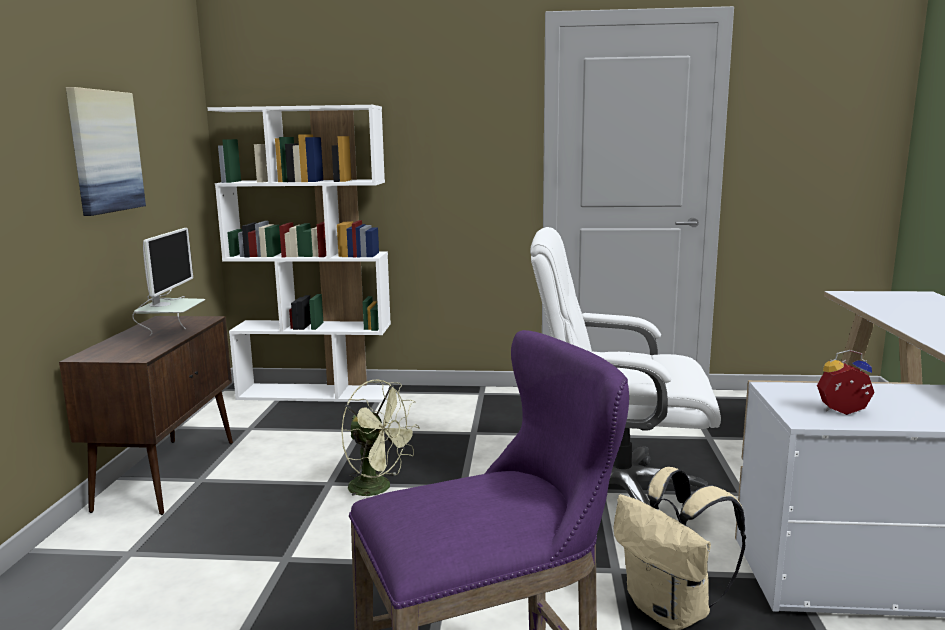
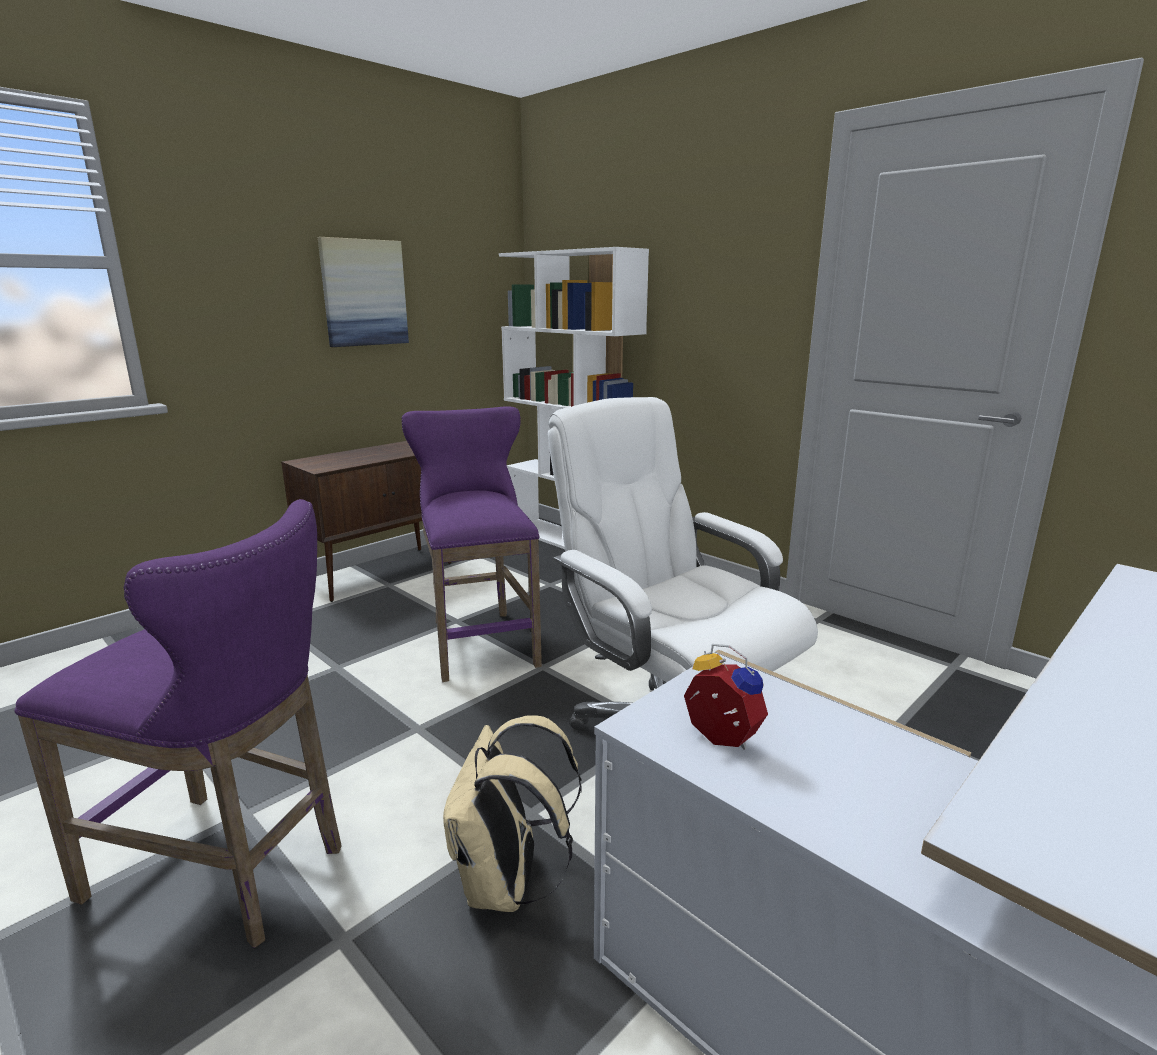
camera: 40 degrees right, 5 degrees up
(172, 336) = (376, 458): monitor -> none
(378, 488) = (480, 640): green fan -> purple stool

